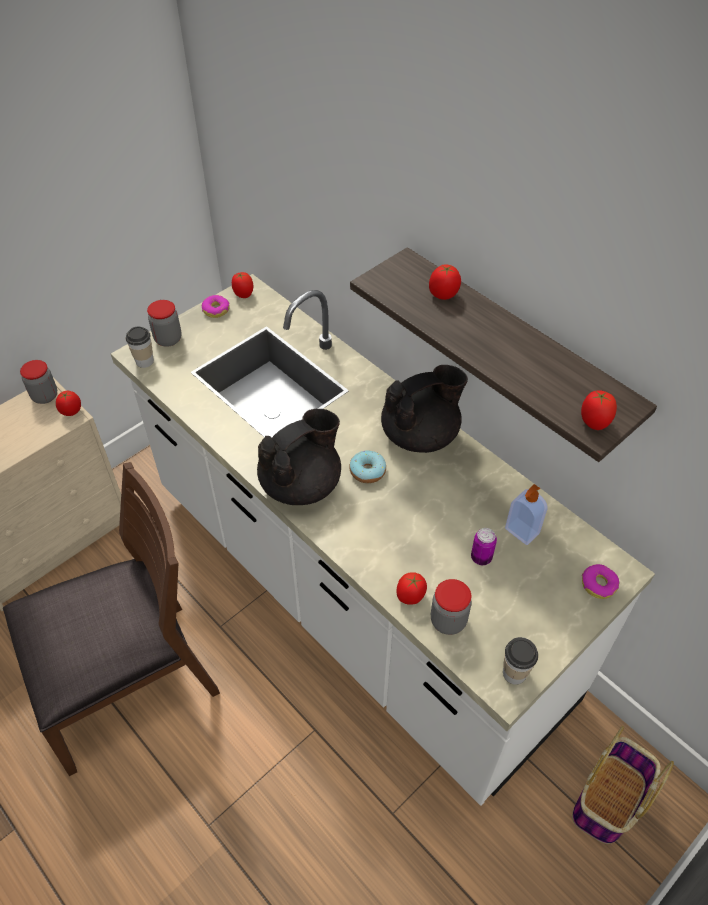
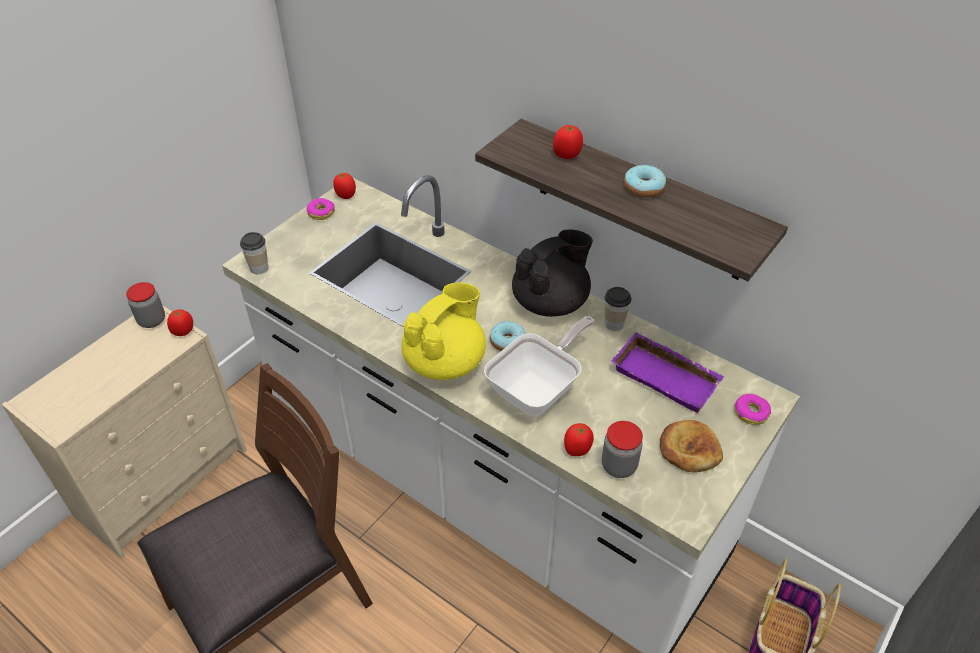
camera: 10 degrees left, 5 degrees down
(168, 339) = (278, 245): jar -> none
(302, 484) = (446, 361): black teapot -> yellow teapot
(387, 526) = (538, 389): none -> frying pan
(481, 557) = (636, 404): can -> none
(514, 342) = (644, 188): none -> donut
(514, 673) = (693, 503): cup -> cup (614, 323)
(521, 532) = (667, 376): soap dispenser -> purple tray
(524, 614) = (689, 449): none -> bread
(594, 422) = (736, 247): tomato -> none

